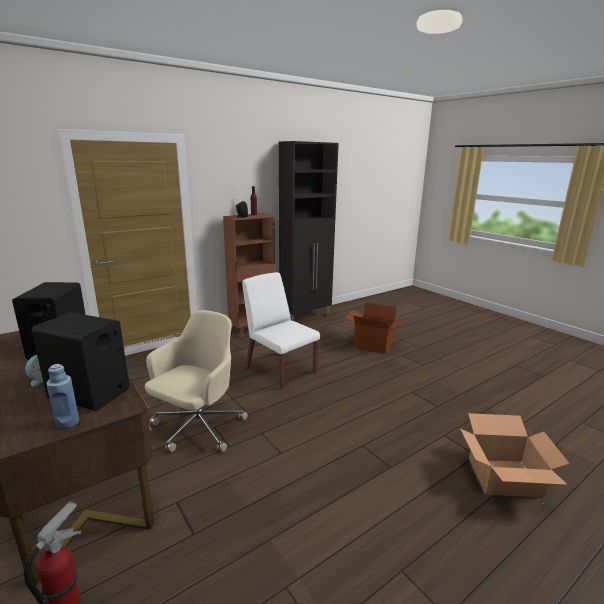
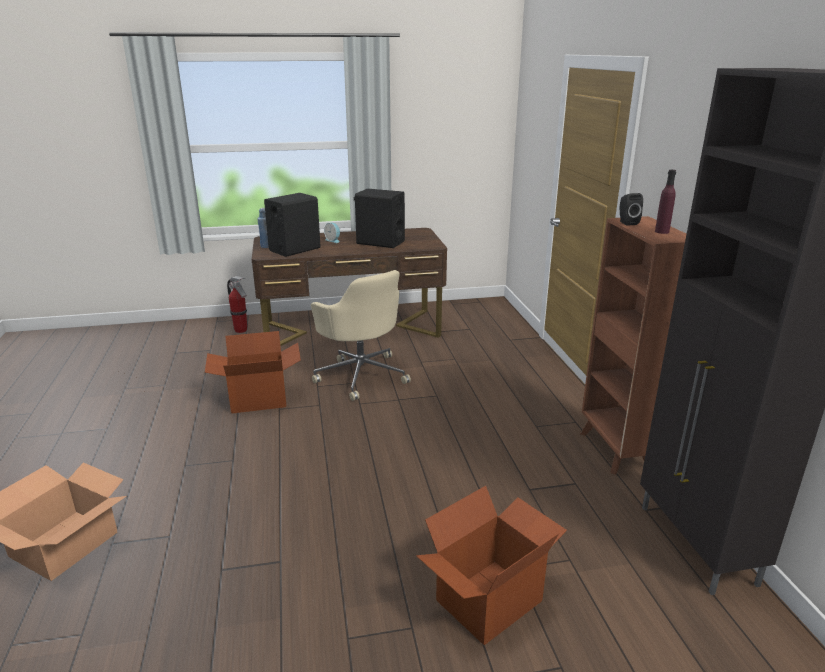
camera: 115 degrees right, 5 degrees up
(273, 474) = (258, 400): none -> cardboard box
(280, 370) = (446, 446): white chair -> none

